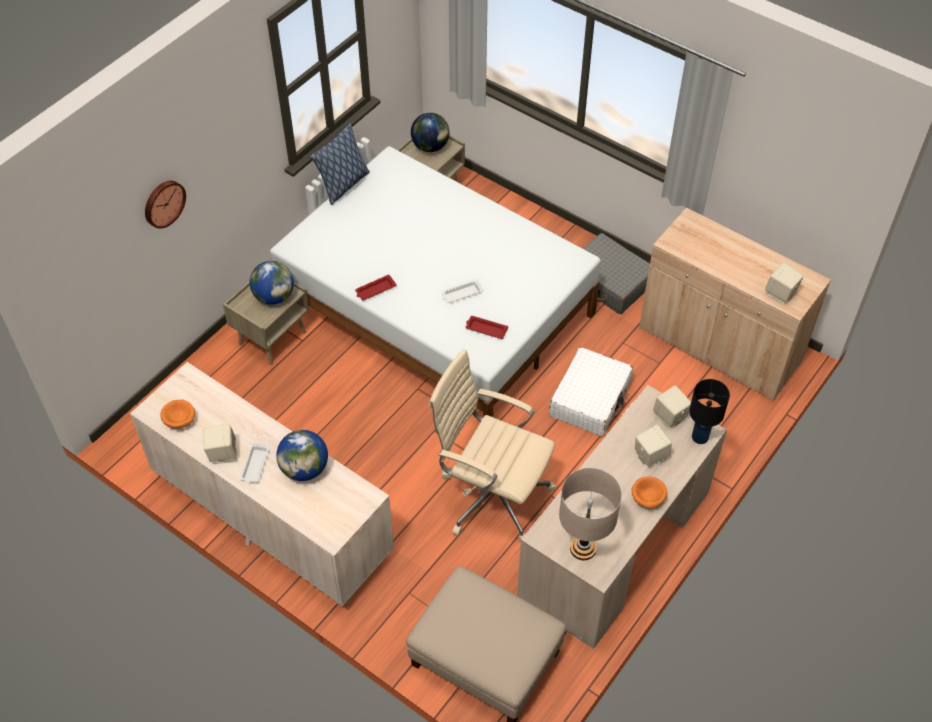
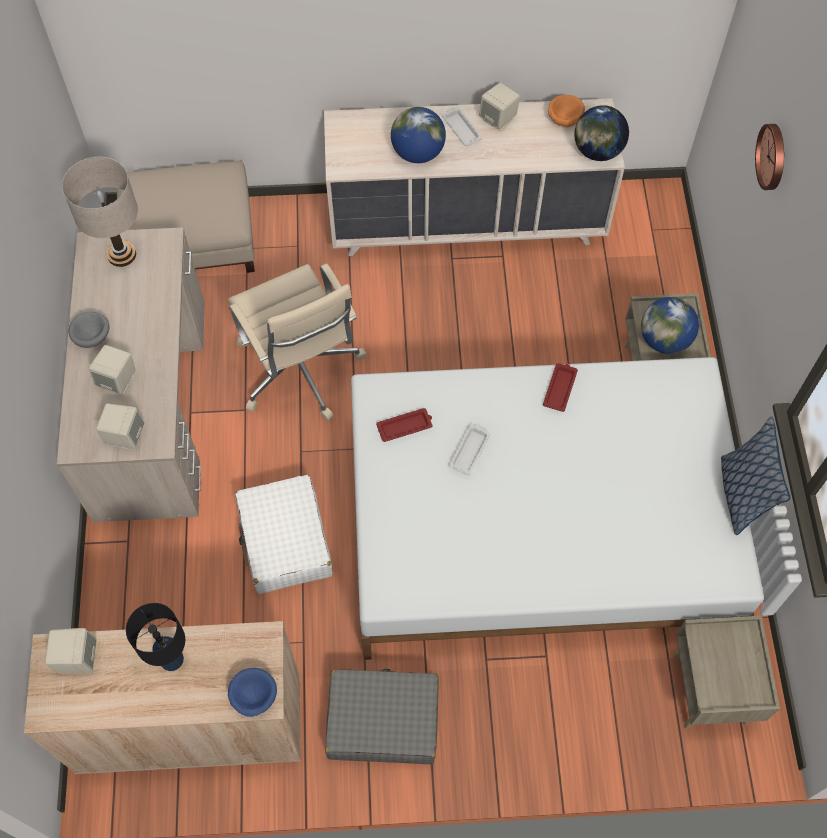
camera: 140 degrees right, 10 degrees up
(430, 147) = (734, 674): globe -> globe (597, 151)
(491, 495) = (300, 371): beige office chair -> beige office chair turned 75 degrees clockwise
(647, 498) = (93, 336): orange bowl -> grey bowl
(694, 224) = (253, 696): none -> blue bowl
(699, 437) = (80, 435): black table lamp -> black table lamp (172, 659)

